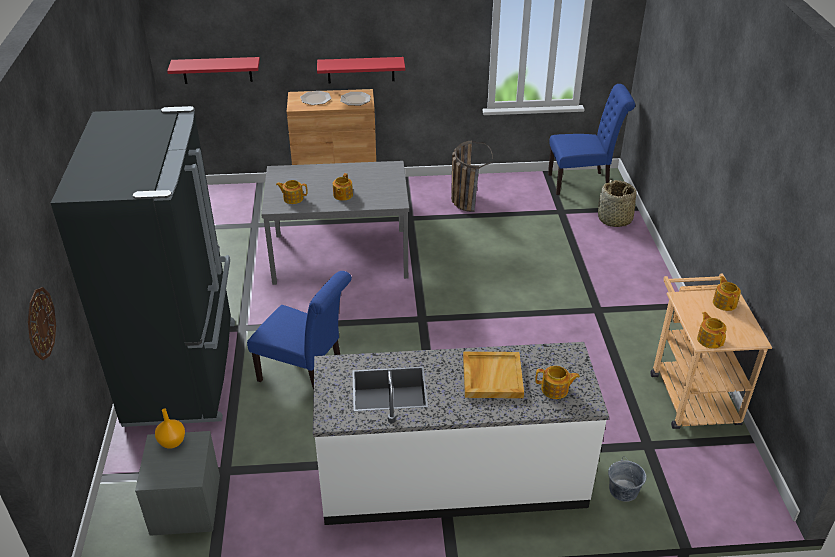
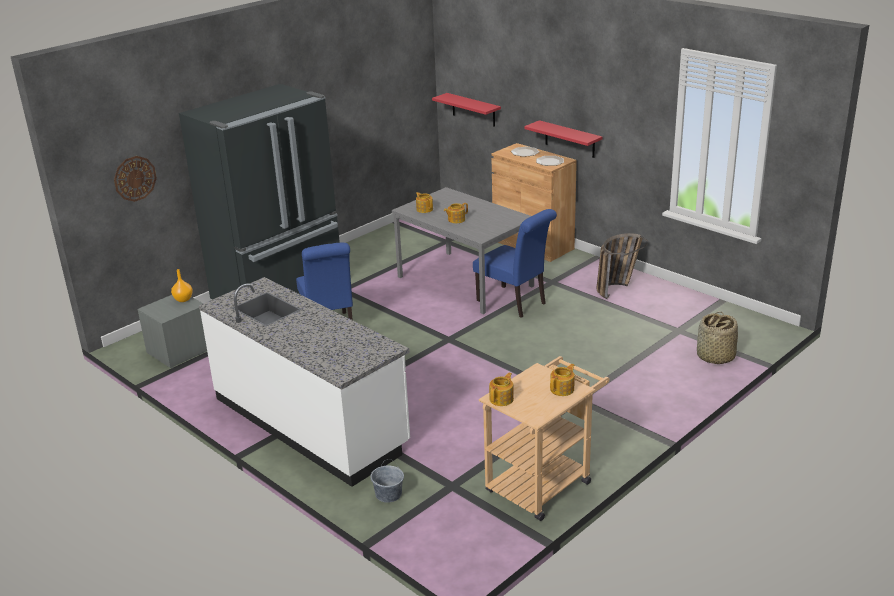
camera: 50 degrees right, 10 degrees down
(491, 376) = (323, 333): beige tray -> none
(555, 389) = (340, 357): teapot -> none
(583, 183) = (739, 321): blue chair -> blue chair (515, 303)

